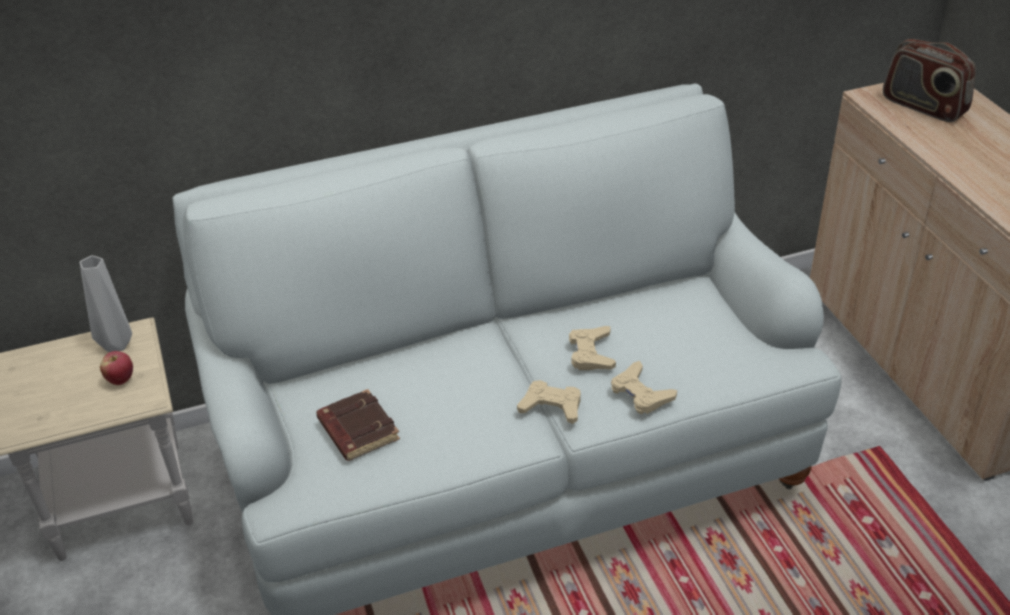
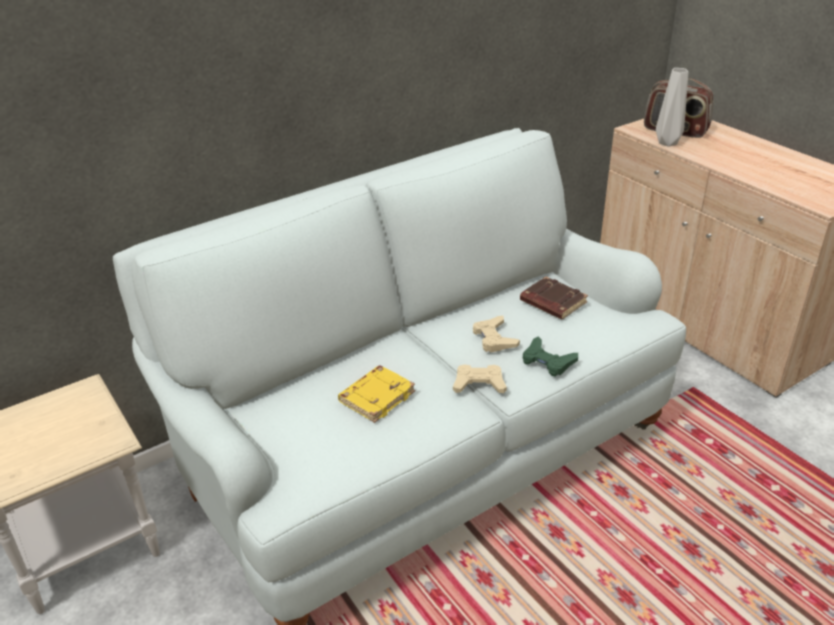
camera: 15 degrees left, 5 degrees down
(116, 346) = (71, 402): grey vase -> grey vase (668, 143)
(120, 379) = (83, 429): apple -> none
(357, 430) = (322, 430): brown book -> brown book (552, 302)
(429, 401) = (376, 396): none -> yellow book
(641, 393) = (547, 361): beige game controller -> green game controller

